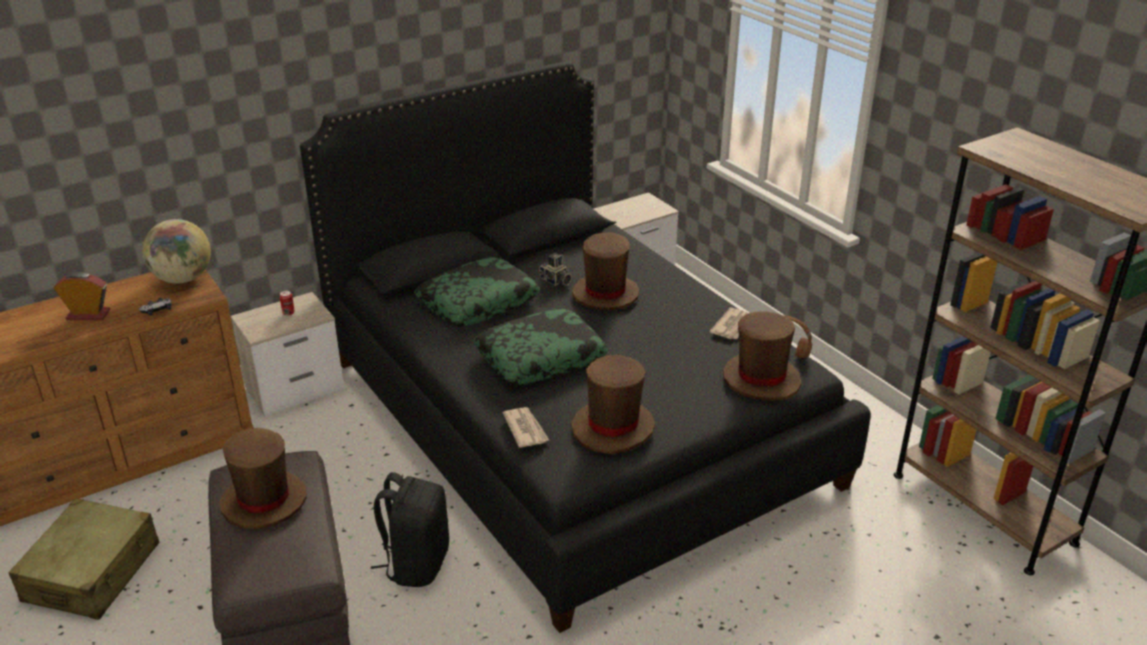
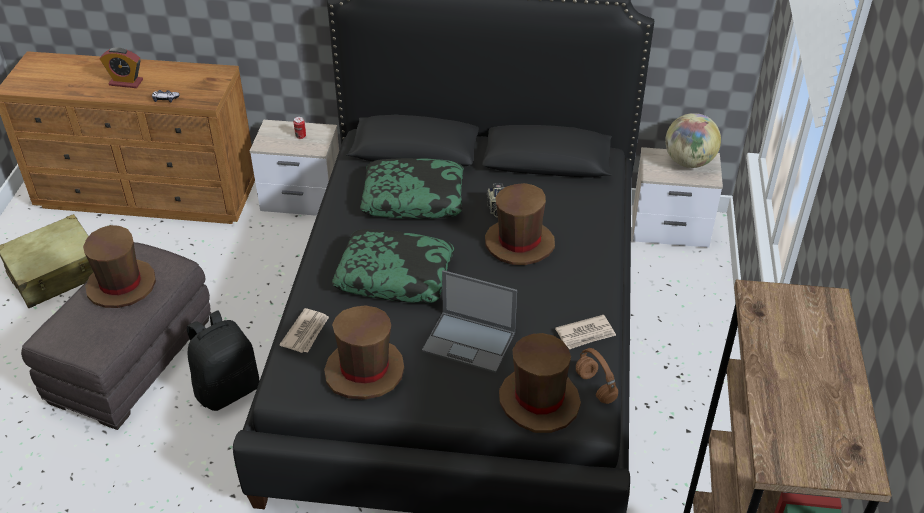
camera: 40 degrees right, 10 degrees up
(88, 315) = (126, 82): alarm clock -> alarm clock turned 150 degrees clockwise
(182, 279) = (209, 79): globe -> globe (688, 162)
(661, 370) = (470, 342): none -> laptop

